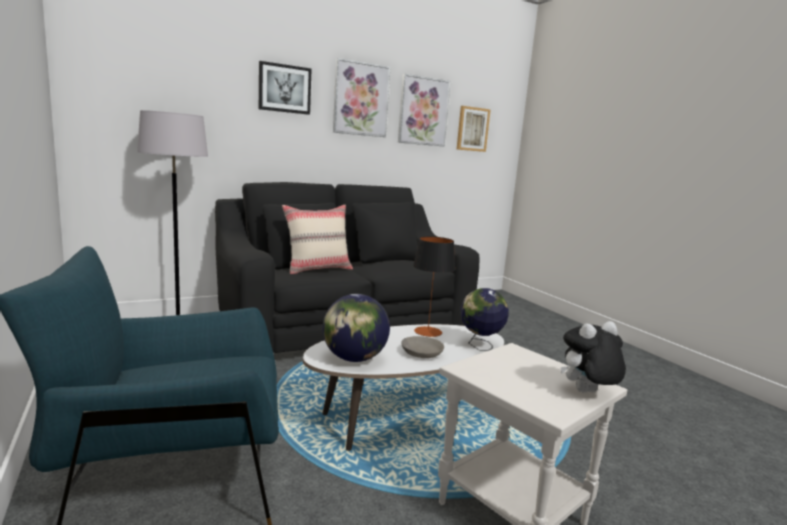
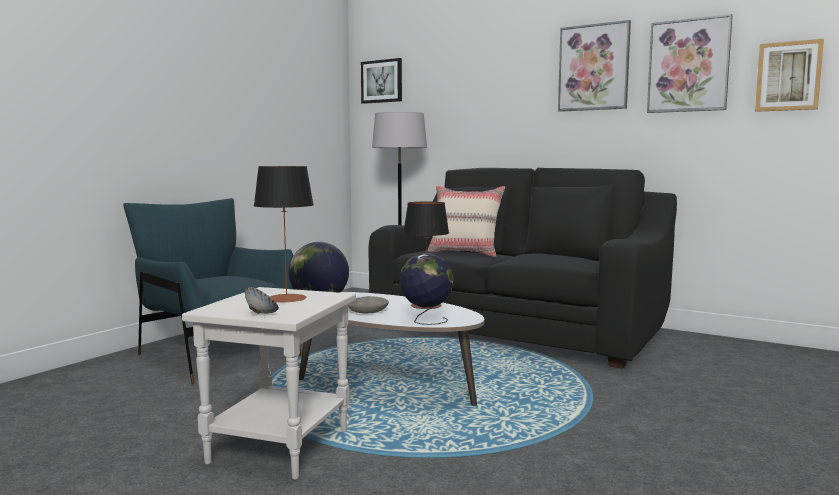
camera: 60 degrees right, 5 degrees down
(284, 88) = (508, 73): picture -> picture (382, 81)
(518, 369) = (286, 298): none -> table lamp
(587, 393) = (261, 314): plush toy -> bowl

